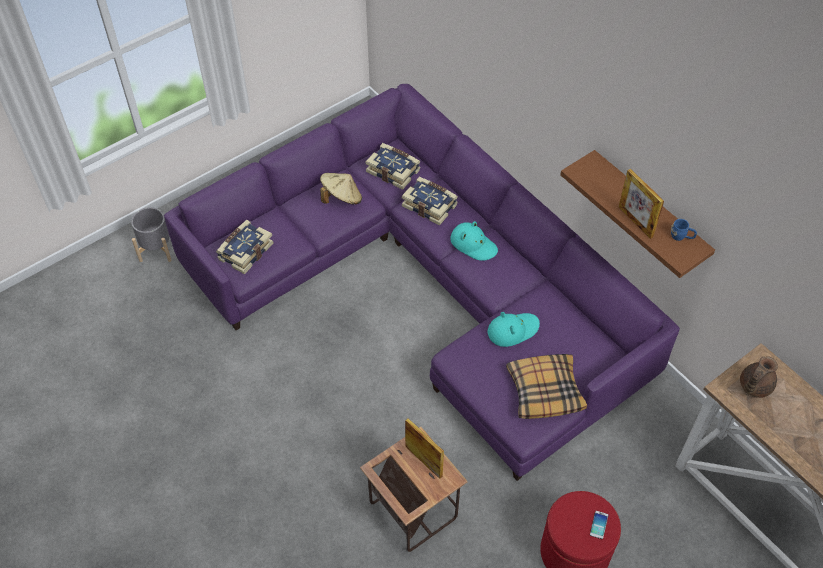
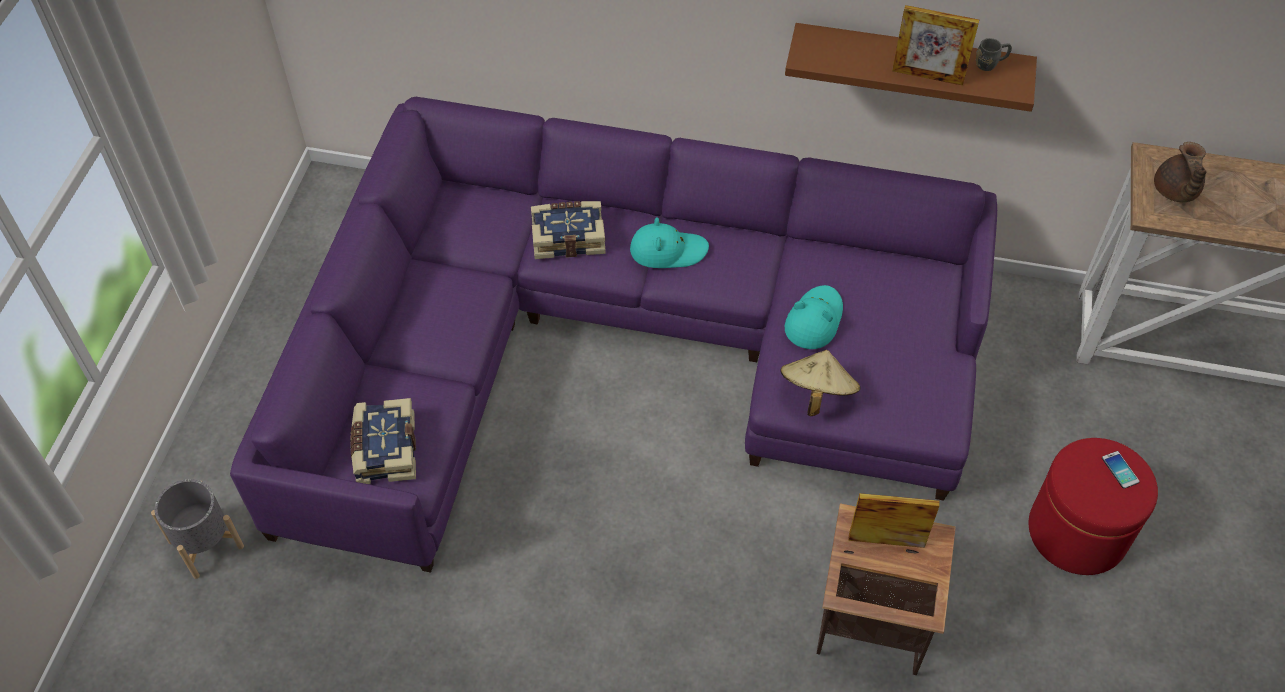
camera: 40 degrees left, 0 degrees up
(341, 198) = (445, 298): beige hat -> beige hat (816, 393)
(393, 171) = (479, 223): book -> none
(544, 390) = (916, 364): pillow -> none
(681, 237) = (991, 64): blue mug -> grey mug

